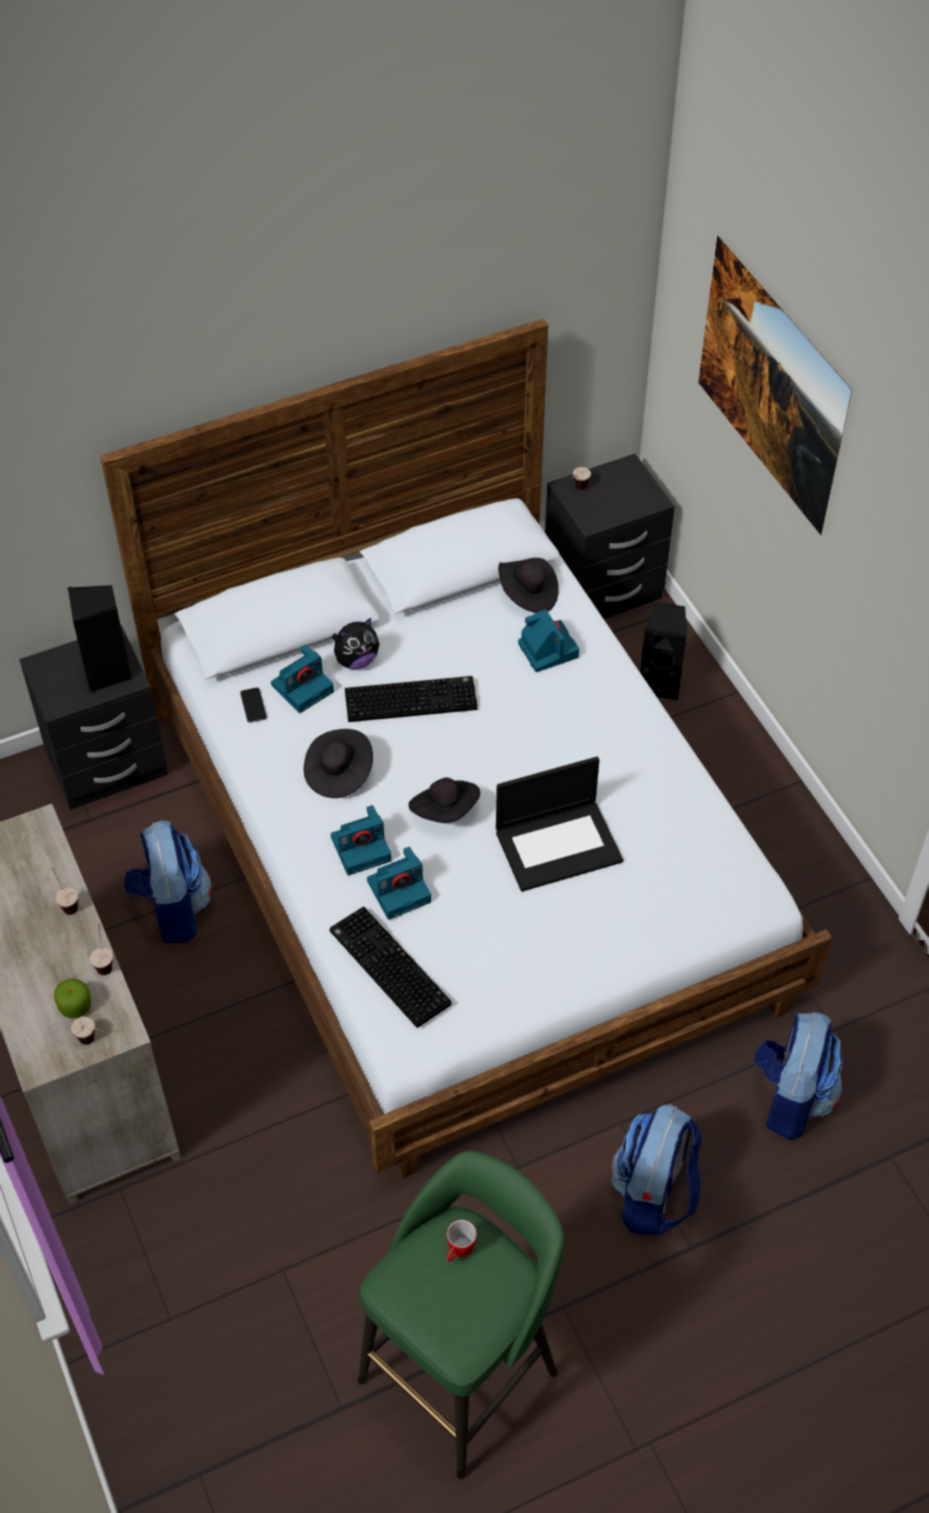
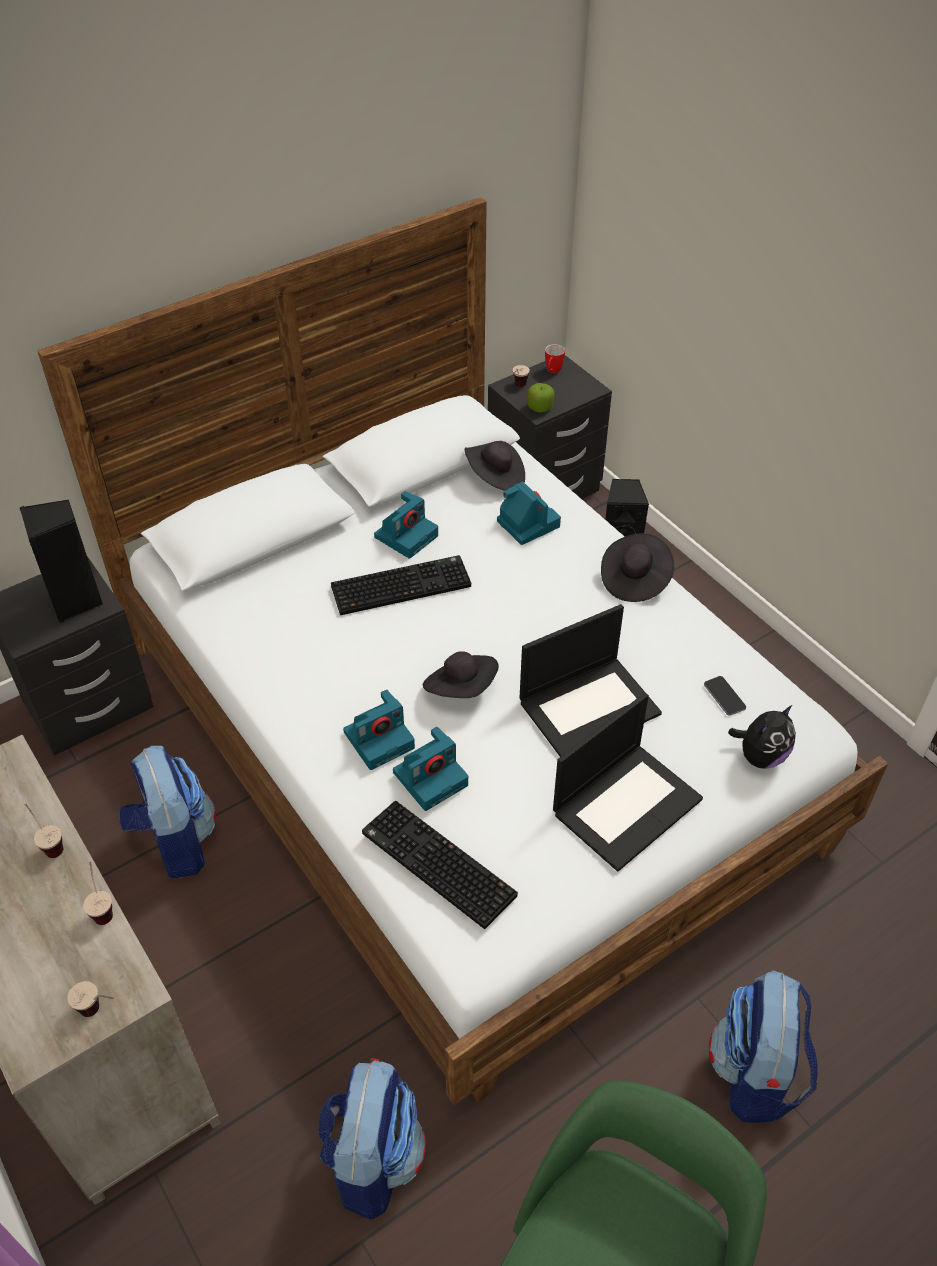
camera: 10 degrees left, 5 degrees down
(75, 1006) = (71, 969): apple -> apple (540, 407)
(253, 706) = (237, 612): phone -> phone (724, 697)
(303, 687) = (286, 588): camera -> camera (406, 535)
(339, 773) = (340, 666): black hat -> black hat (634, 579)
(356, 660) = (337, 556): plush toy -> plush toy (760, 756)
(458, 1252) = (611, 1216): mug -> mug (552, 371)
(568, 940) = (627, 804): none -> laptop
(763, 421) = (719, 261): picture -> none
(790, 1097) = (863, 940): backpack -> backpack (372, 1158)

